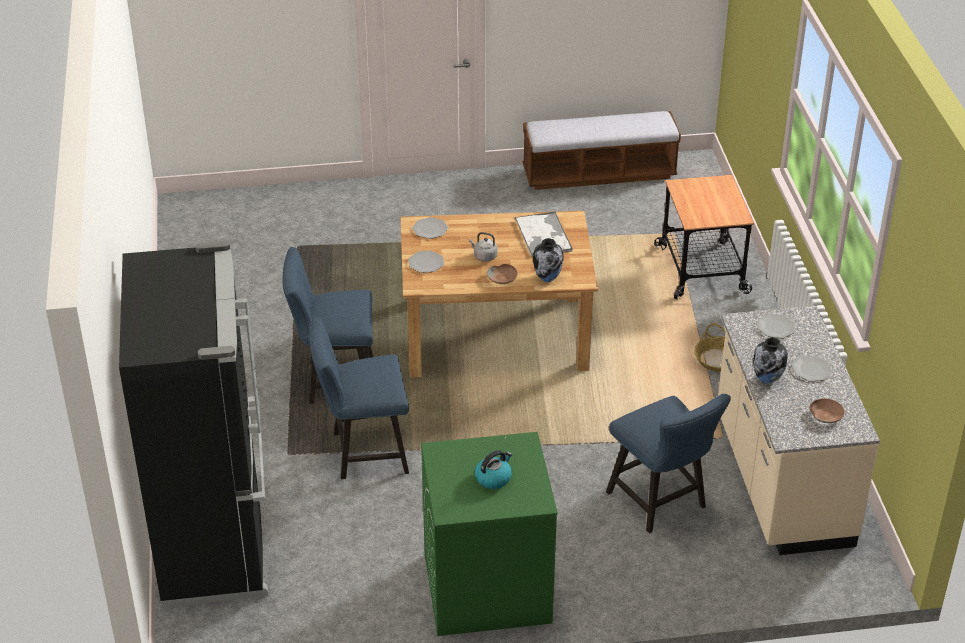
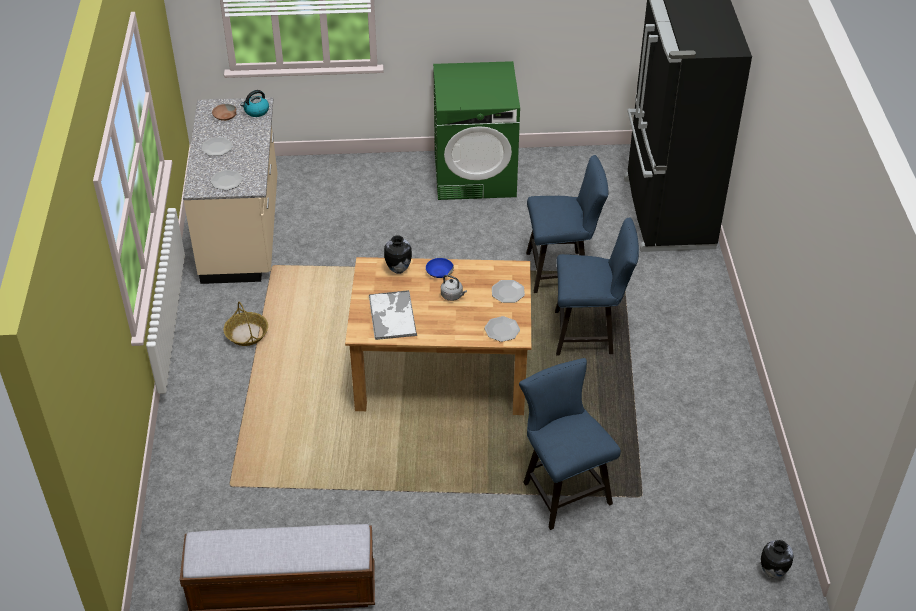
camera: 175 degrees left, 5 degrees up
(493, 478) = (472, 84): kettle -> kettle (256, 111)
(502, 278) = (439, 272): brown bowl -> blue bowl
(661, 503) = (338, 220): blue chair -> blue chair (562, 489)
(702, 270) = (219, 434): cart -> none
(767, 380) = (254, 142): vase -> vase (772, 572)

